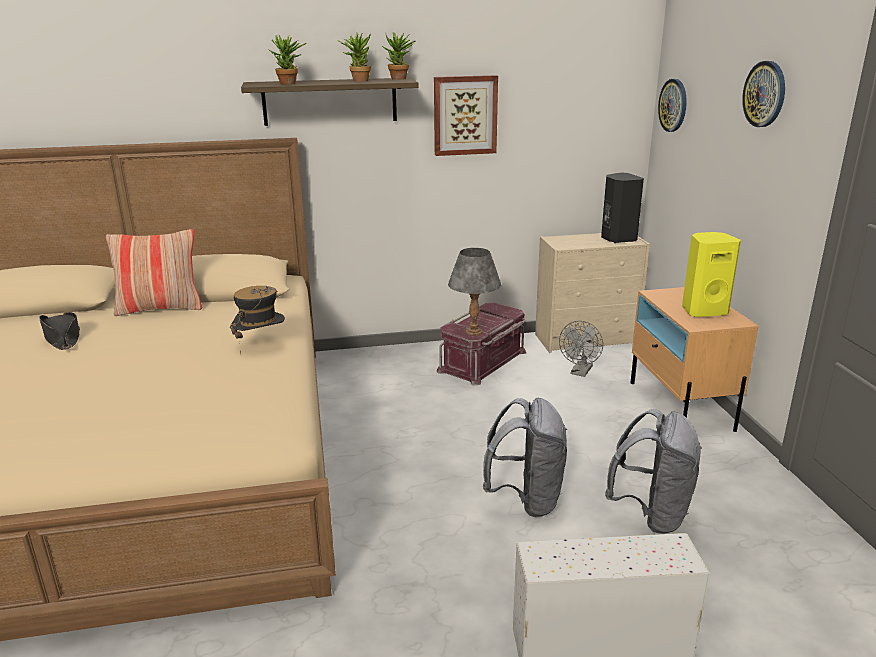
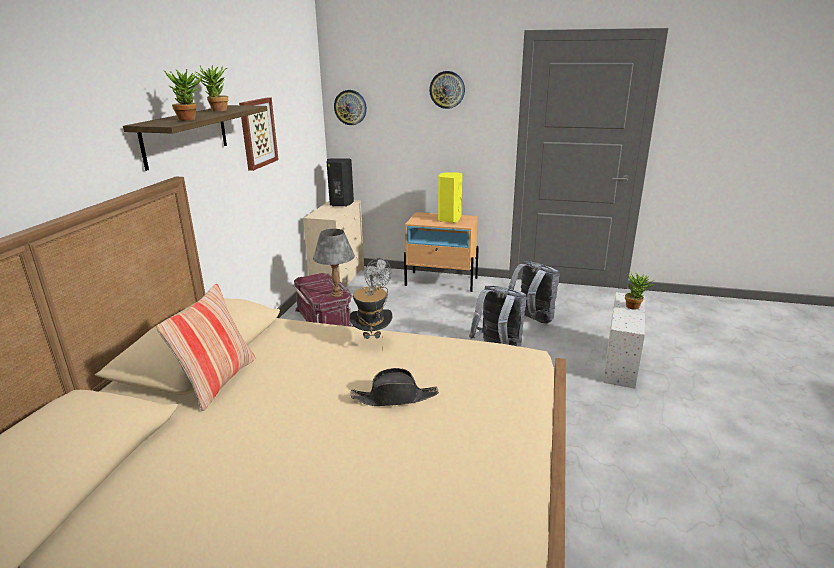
camera: 65 degrees left, 0 degrees up
(62, 338) = (228, 450): black hat -> black hat (395, 398)
(399, 79) = (236, 106): potted plant -> potted plant (635, 307)

